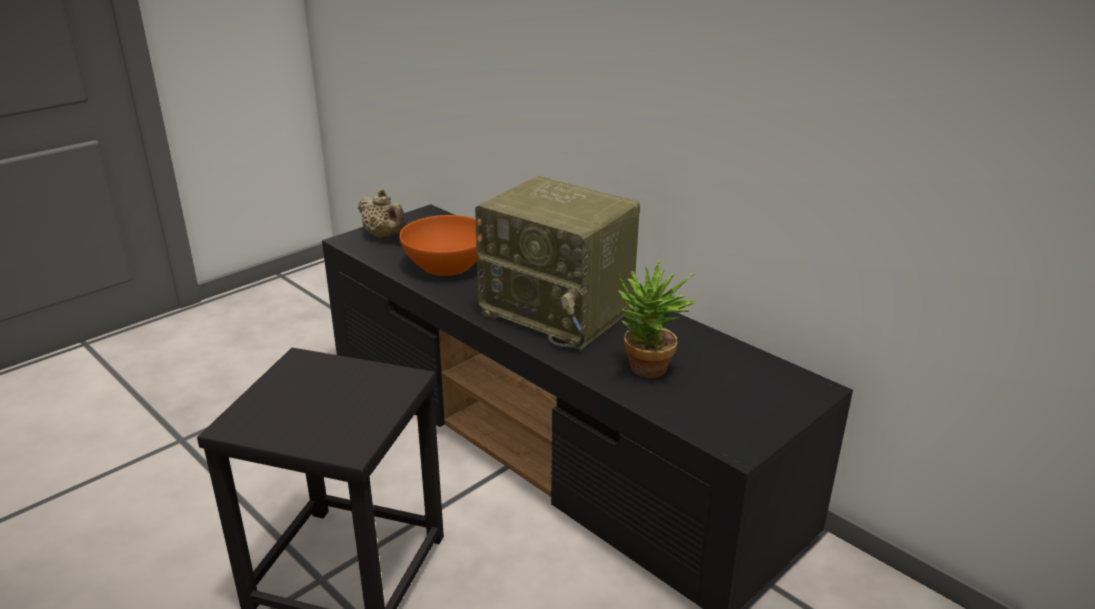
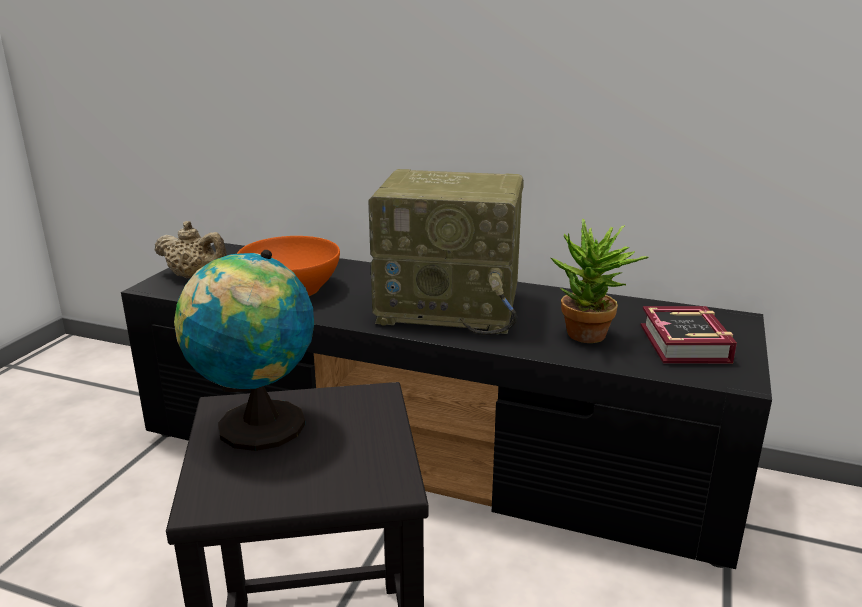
camera: 25 degrees left, 5 degrees down
(304, 382) = (256, 428): none -> globe
(726, 401) = (683, 346): none -> book

